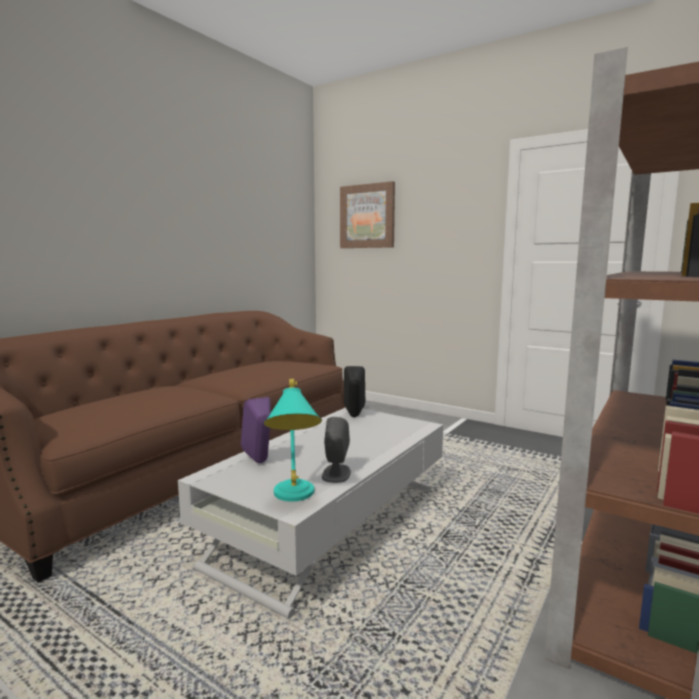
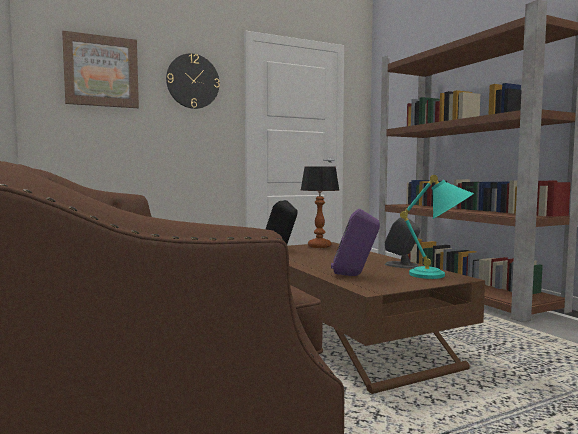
camera: 60 degrees left, 5 degrees down
(331, 525) = (343, 335): white coffee table -> brown coffee table
(400, 424) = (318, 246): none -> table lamp
(445, 213) = (193, 81): none -> wall clock

